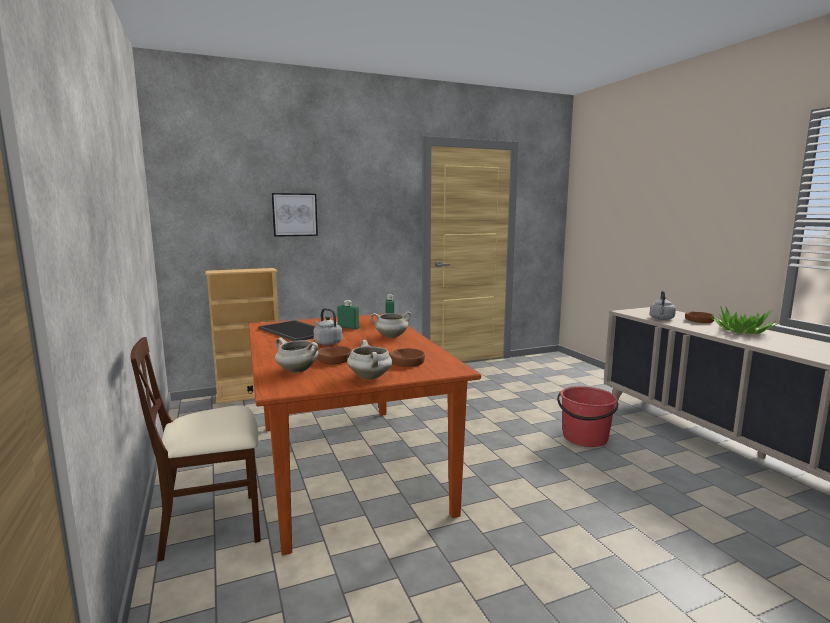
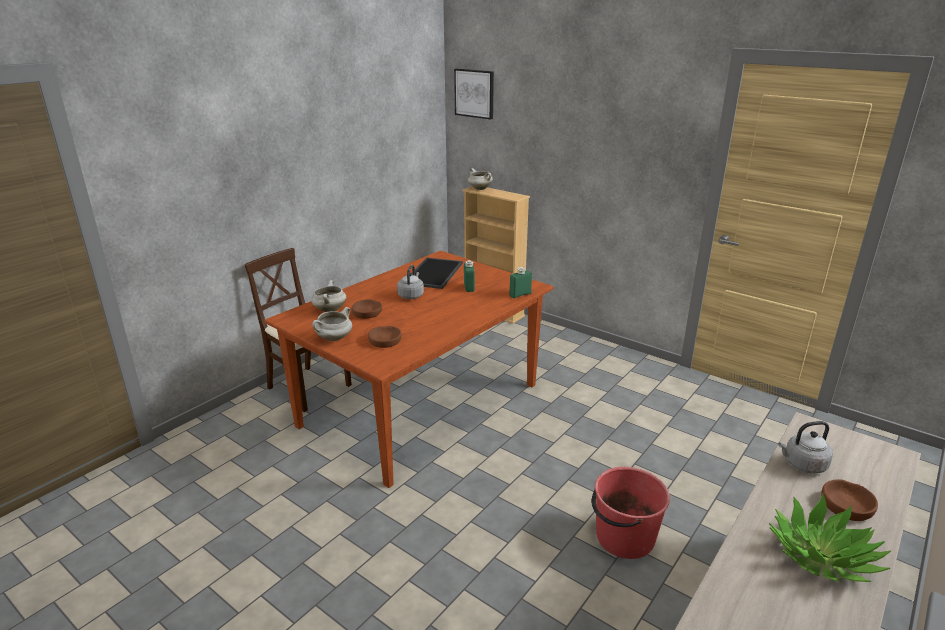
camera: 60 degrees right, 15 degrees up
(294, 214) = (556, 142): picture -> picture (474, 93)
(391, 337) = (458, 312): white cooking pot -> white cooking pot (479, 189)

